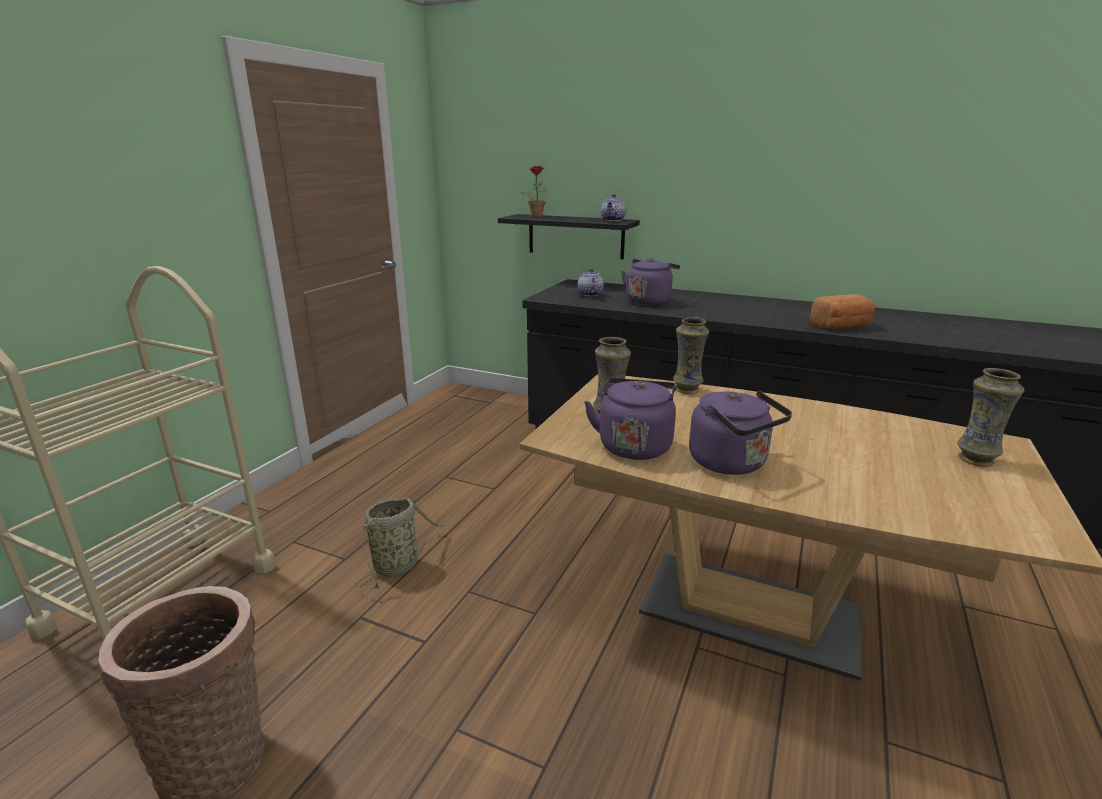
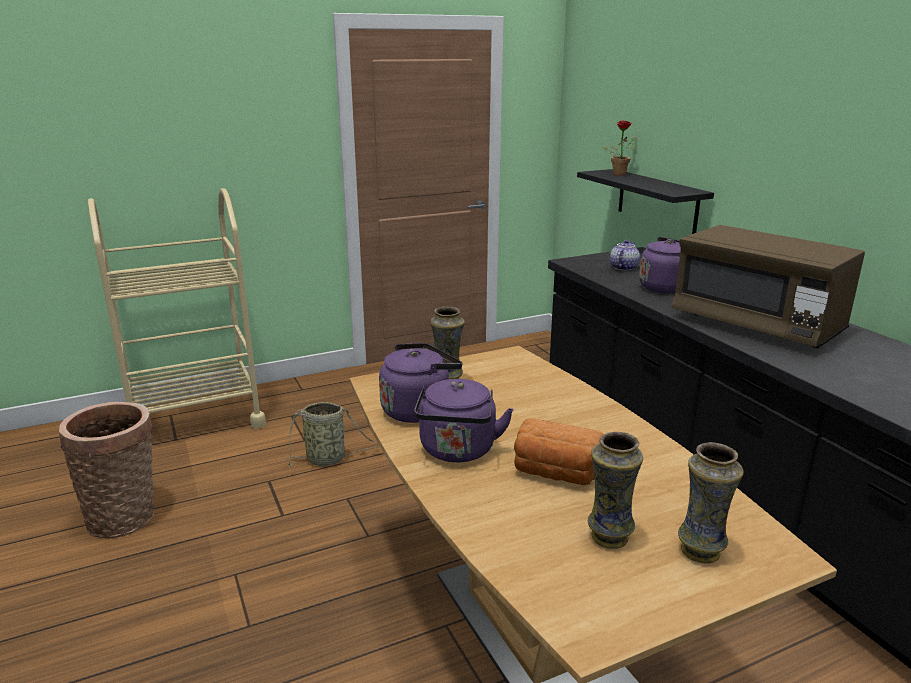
camera: 40 degrees right, 0 degrees up
(613, 220) = (680, 189): teapot -> none
(686, 390) = (560, 384): vase -> vase (608, 537)
(750, 311) = (756, 325): none -> brown microwave
(842, 326) = (828, 370): bread -> bread (555, 473)

